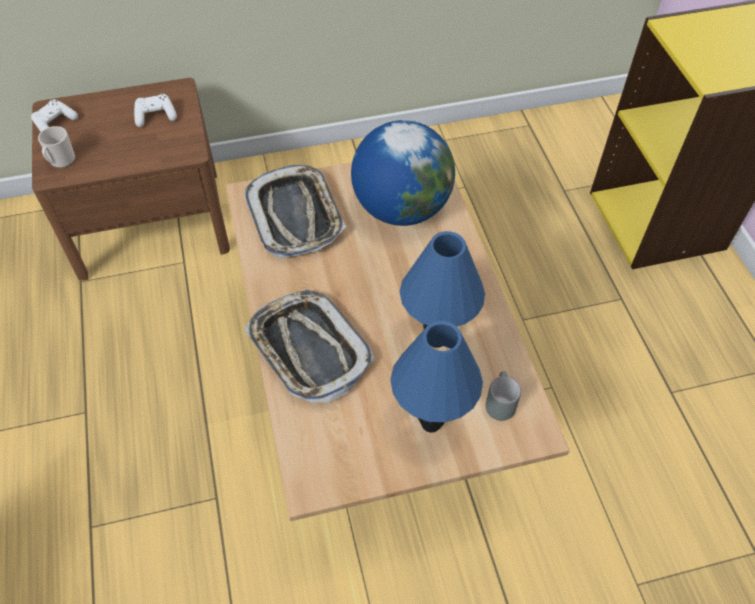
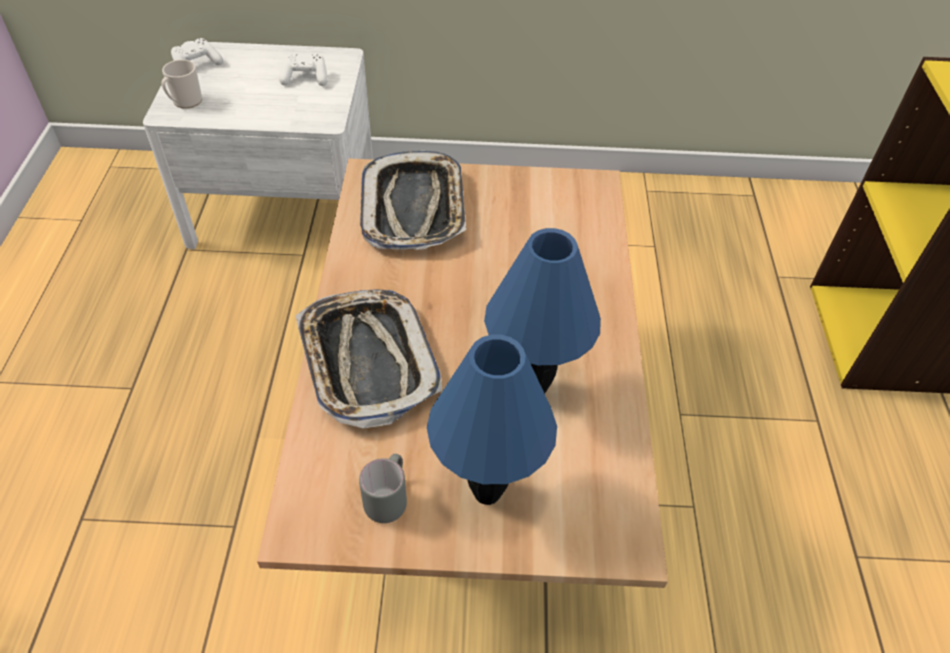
camera: 15 degrees right, 5 degrees down
(150, 223) = (284, 207): brown nightstand -> white nightstand
(401, 208) = (545, 227): globe -> none
(500, 403) = (589, 491): grey mug -> grey mug (388, 498)

